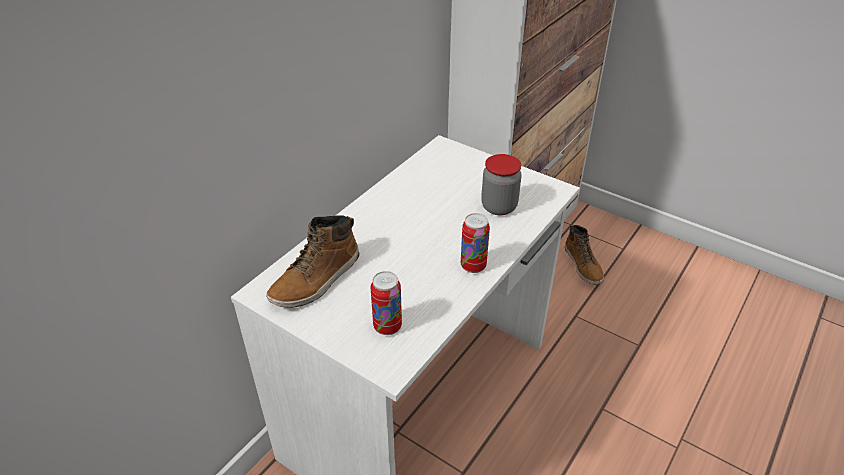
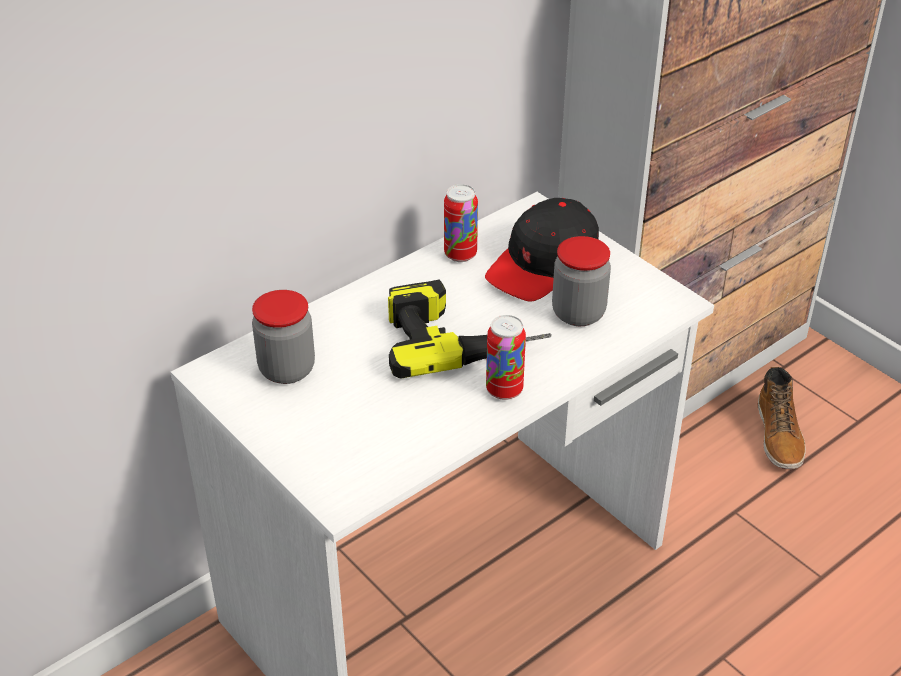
camera: 15 degrees right, 0 degrees up
(317, 279) = (287, 369): boot -> jar
(387, 326) = (356, 447): can -> can (460, 254)
(428, 234) = (460, 335): none -> power drill
(463, 179) = (543, 264): none -> black cap

